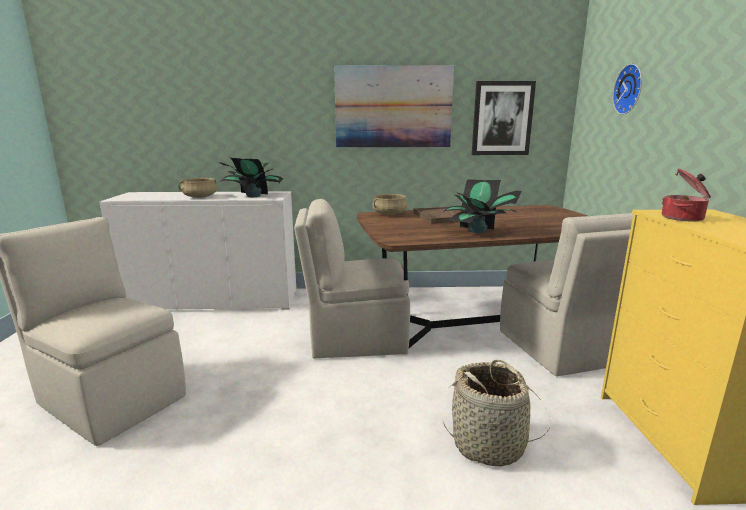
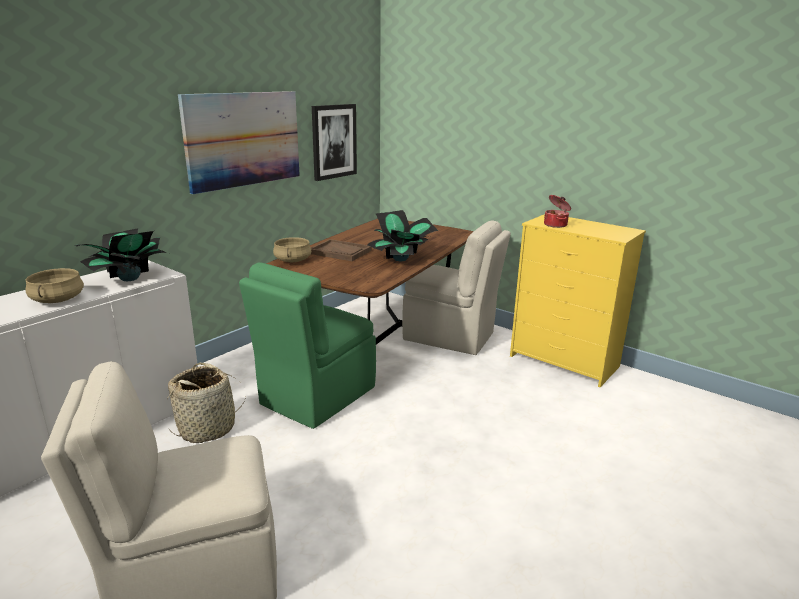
camera: 50 degrees left, 5 degrees up
(355, 339) = (316, 397): beige chair -> green chair
(489, 444) = (503, 412): basket -> basket (208, 428)
(630, 89) = (451, 120): wall clock -> none

